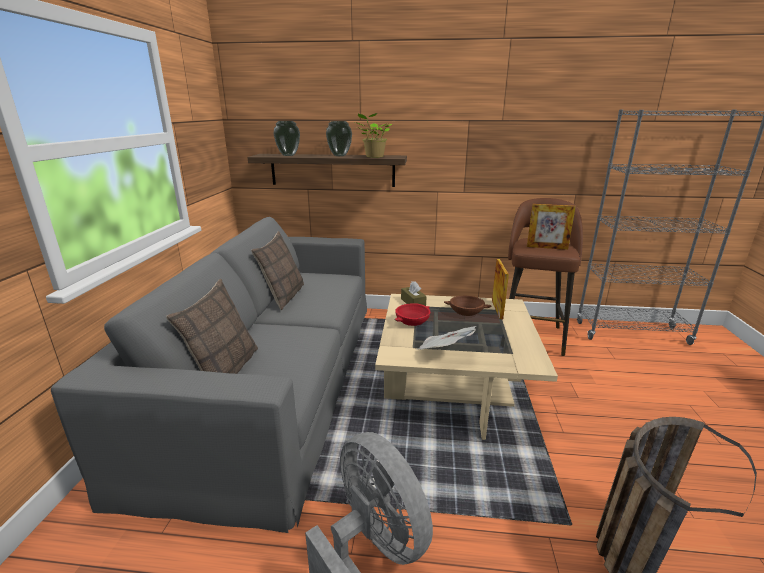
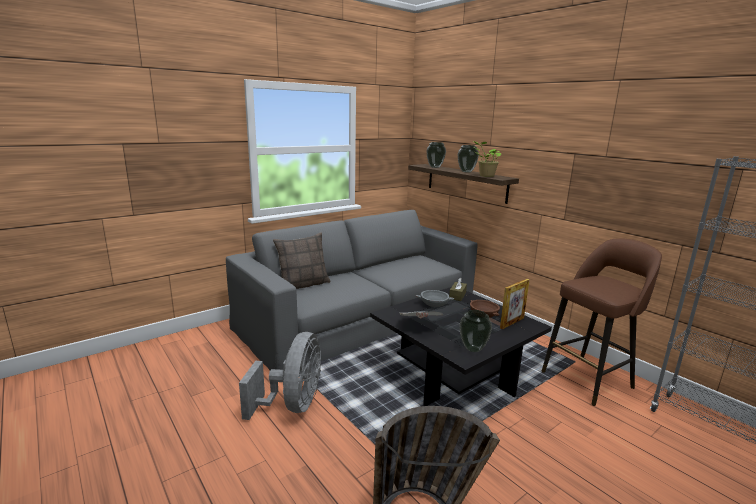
camera: 45 degrees right, 5 degrees down
(283, 296) = (387, 264): pillow -> none
(412, 321) = (434, 304): red bowl -> grey bowl
(454, 389) = (453, 374): beige coffee table -> black coffee table
(524, 351) = (473, 349): none -> vase
(547, 247) = (599, 286): picture frame -> none

